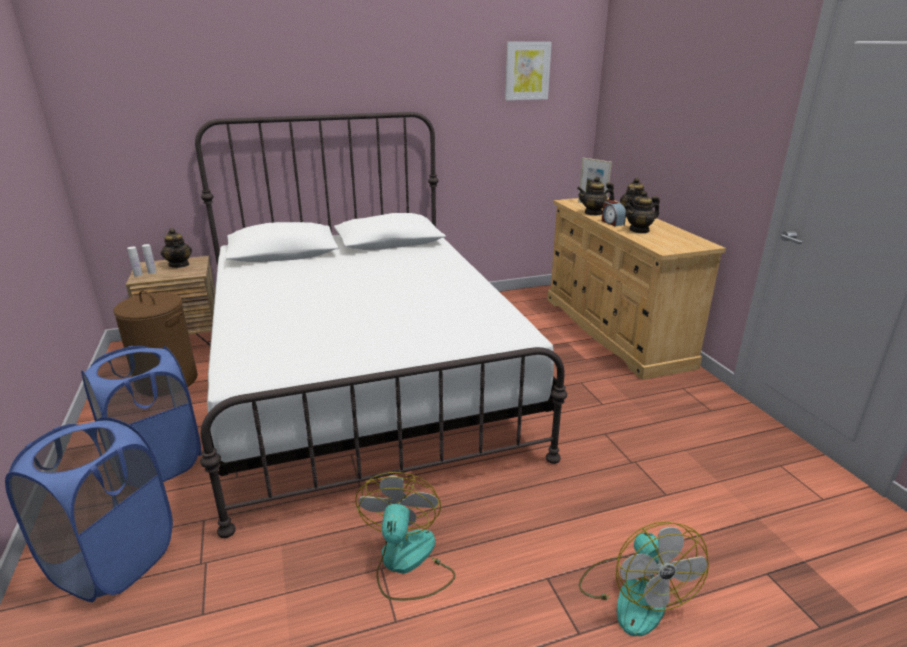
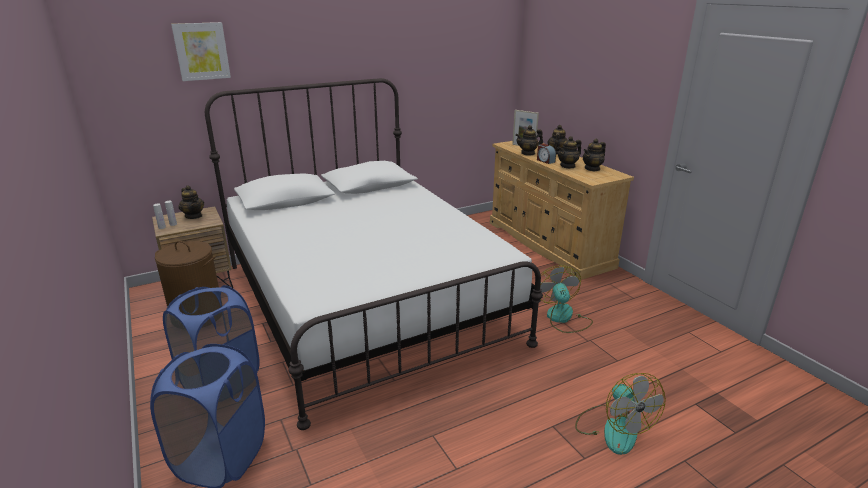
camera: 10 degrees left, 0 degrees up
(407, 563) = (450, 429): fan -> fan (563, 318)
(527, 71) = (466, 42): picture -> picture (201, 51)
(671, 235) = (592, 169): none -> teapot

